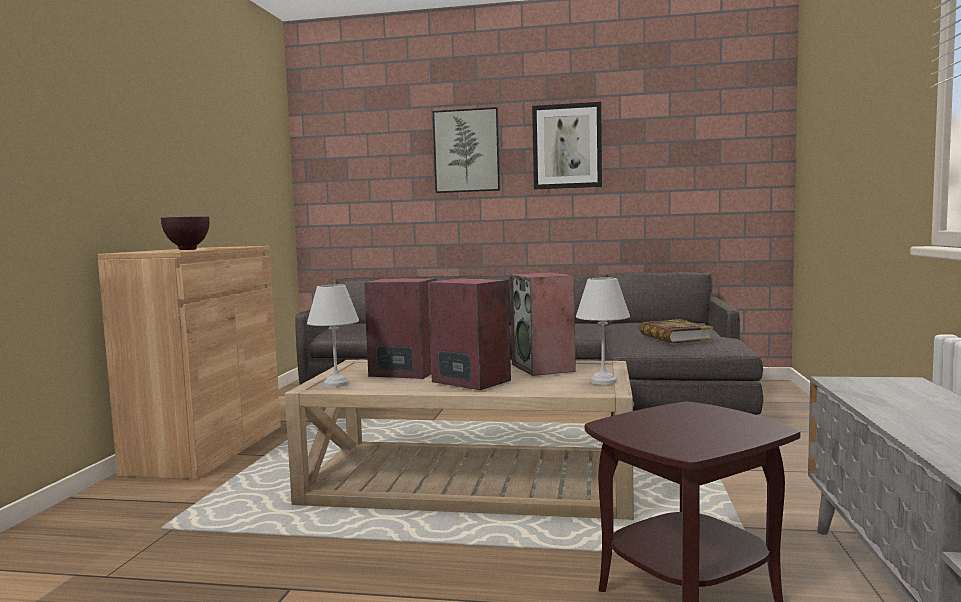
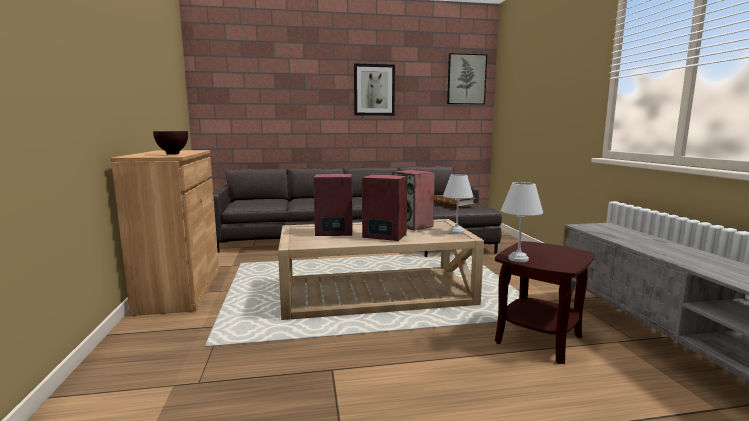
camera: 20 degrees left, 5 degrees up
(336, 383) = (302, 242): white table lamp -> white table lamp (517, 258)
(466, 151) = (312, 89): picture -> picture (466, 79)

